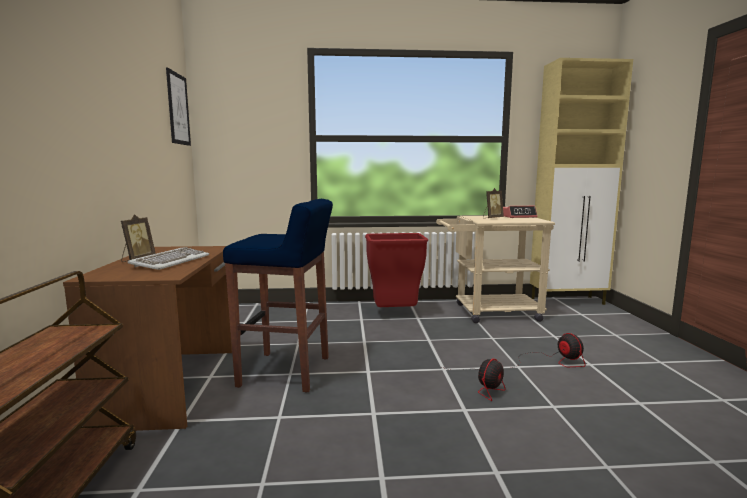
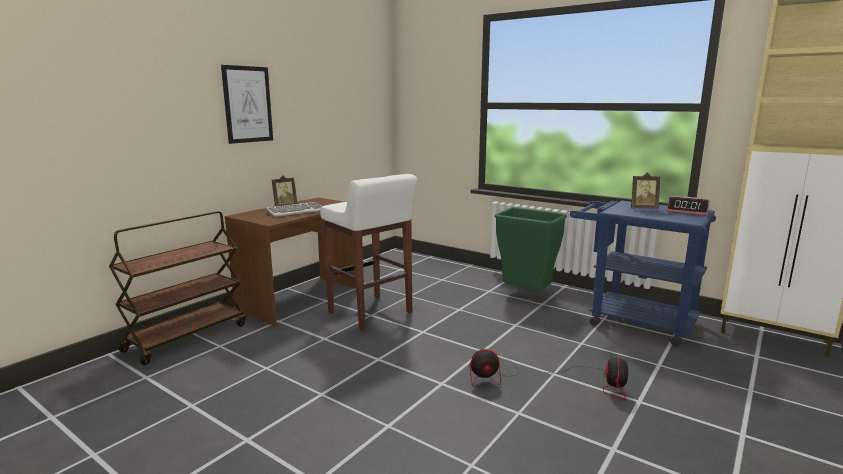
camera: 40 degrees right, 5 degrees up
(178, 109) = (373, 83): picture -> picture (248, 104)
(286, 372) = (371, 313): blue stool -> white stool
(395, 314) = (526, 295): red trash can -> green trash can
(489, 312) = (631, 320): beige cart -> blue cart

